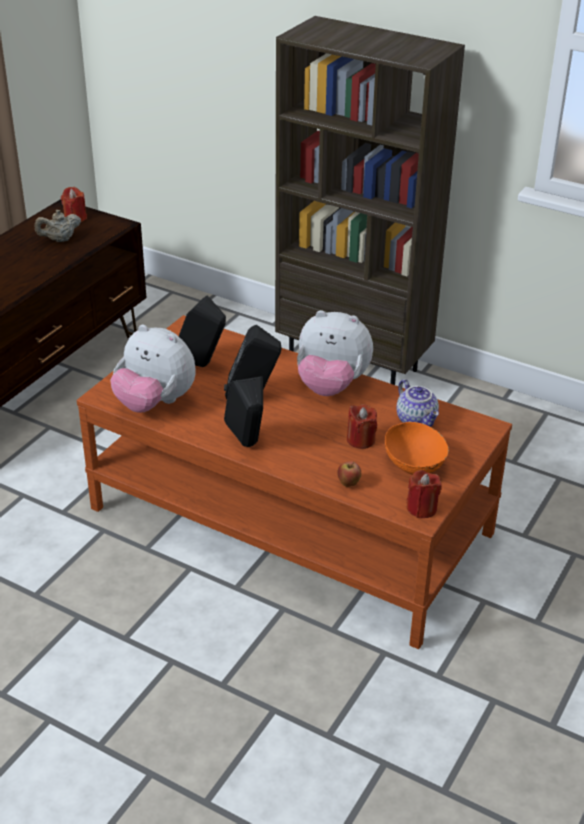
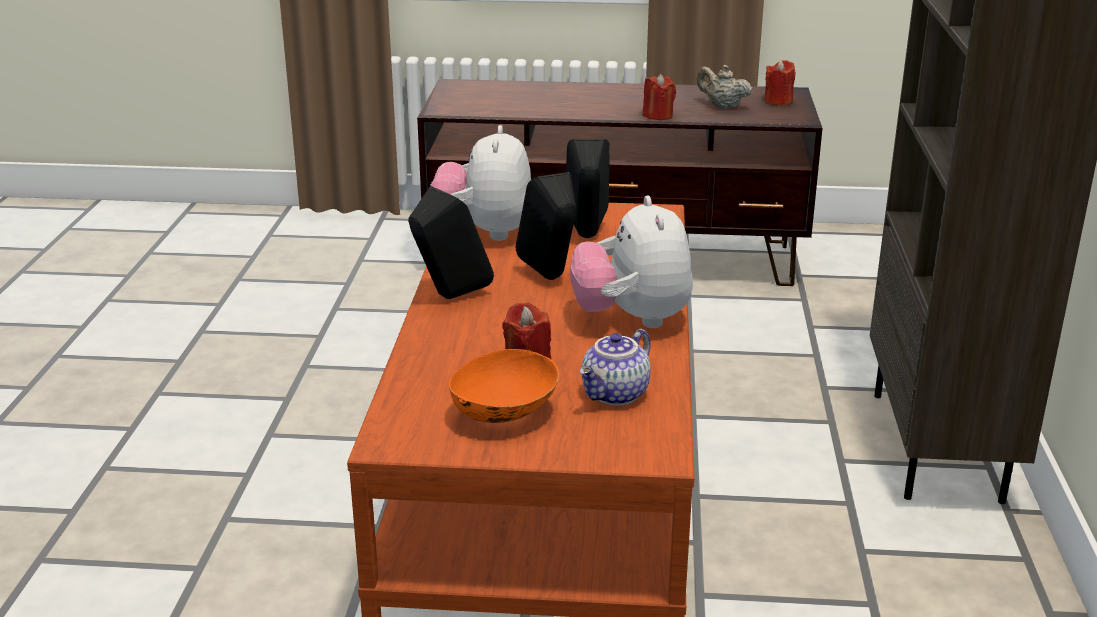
camera: 65 degrees right, 10 degrees down
(348, 484) = (420, 376): apple -> none
(421, 508) = (405, 439): red candle -> red candle (658, 115)

